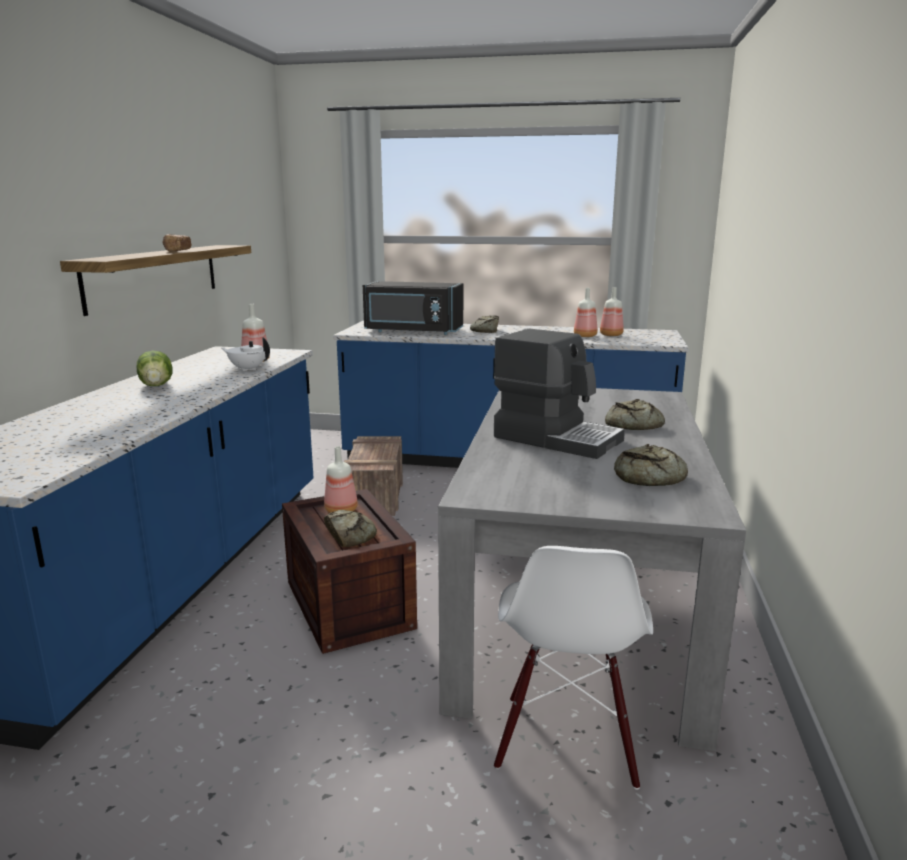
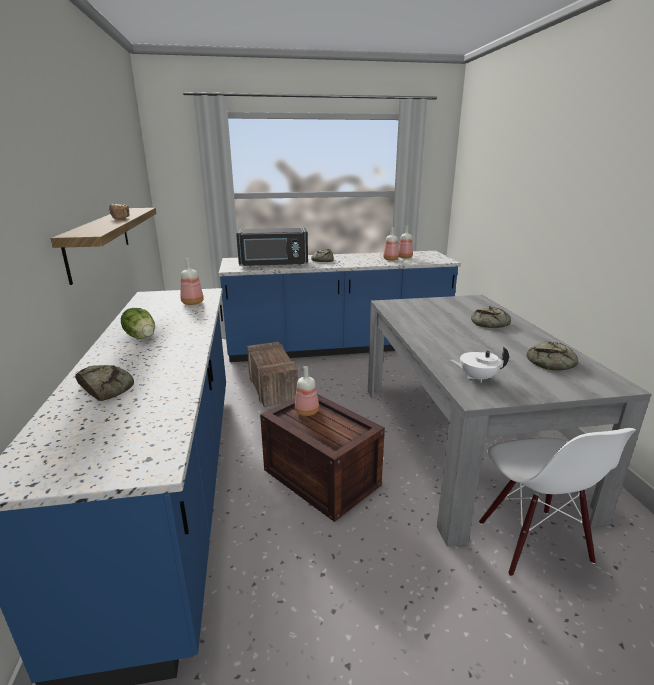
camera: 20 degrees left, 5 degrees up
(248, 369) = (197, 311): white teapot -> white teapot (477, 378)
(349, 534) = (331, 430): bread -> bread (105, 388)
(557, 438) = (462, 340): coffee machine -> none

